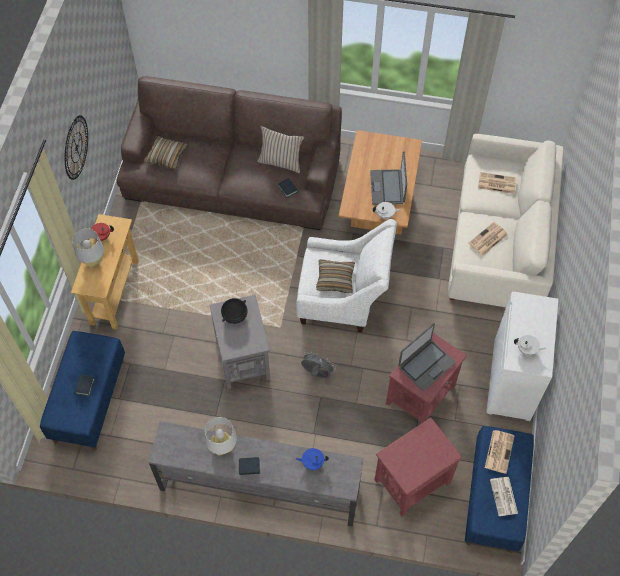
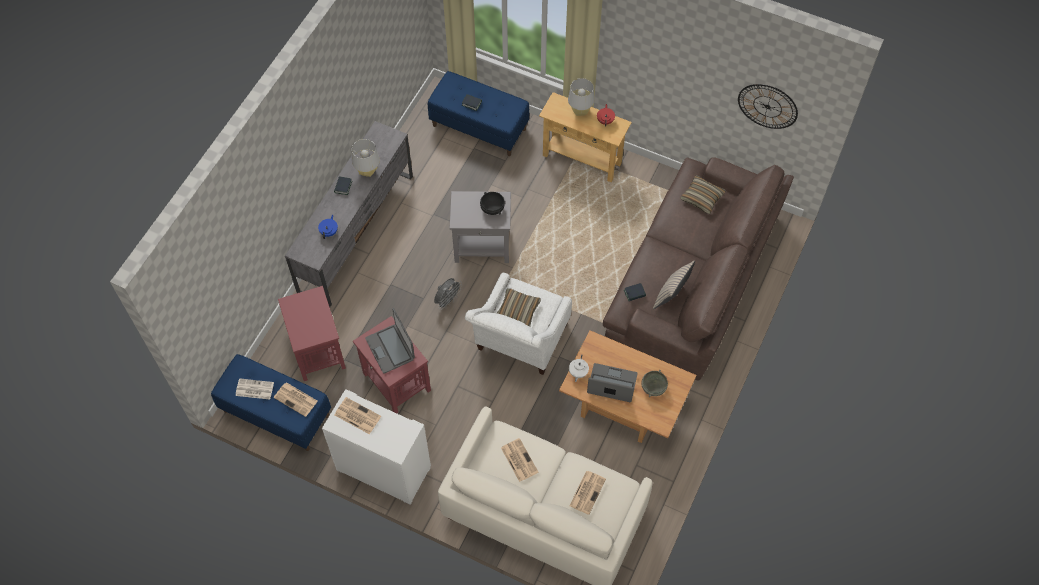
camera: 105 degrees right, 0 degrees up
(76, 147) = (666, 75): wall clock -> wall clock (767, 106)
(379, 157) = (653, 387): none -> grey bowl
(527, 350) = (357, 415): white teapot -> newspaper

